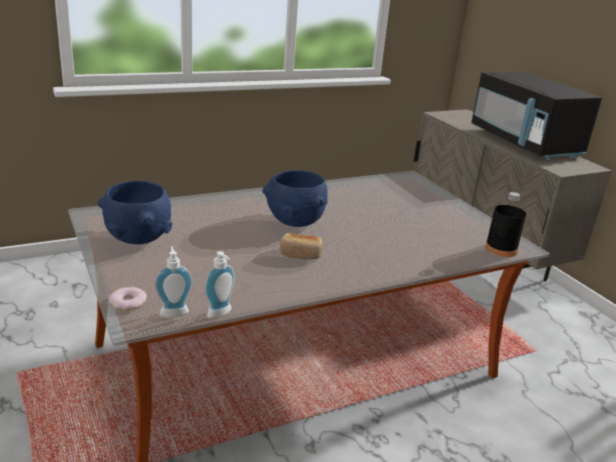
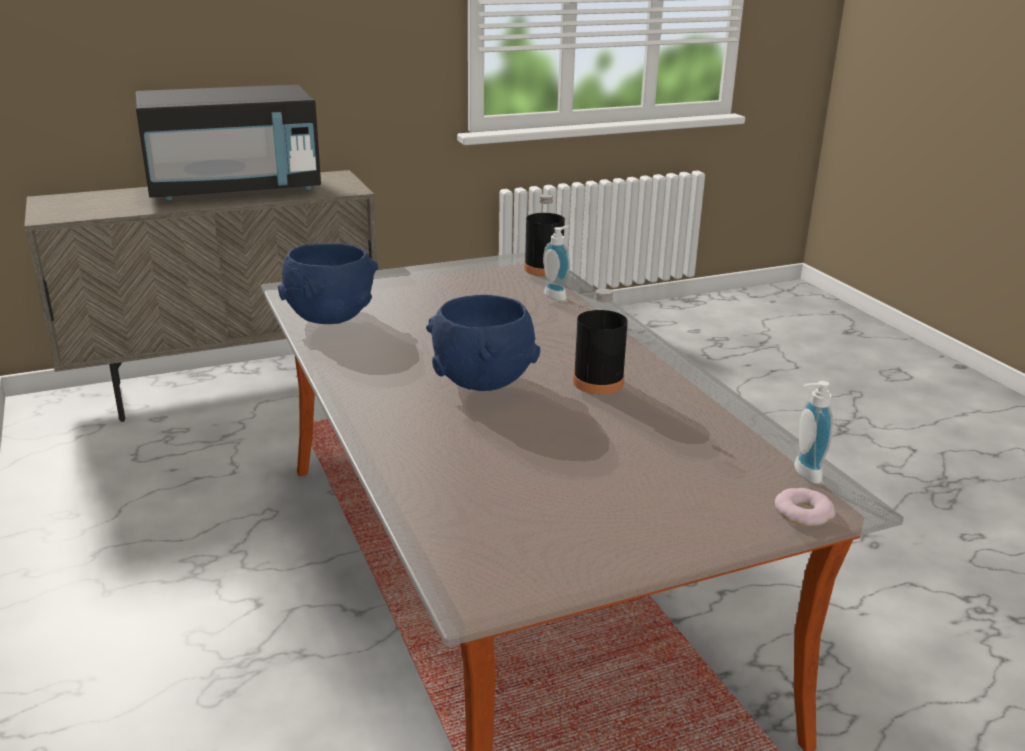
camera: 85 degrees left, 0 degrees up
(137, 238) = (582, 525): blue bowl -> blue bowl (330, 318)
(221, 314) = (789, 438): soap dispenser -> soap dispenser (557, 295)
(300, 254) = (598, 382): bread -> black bottle

